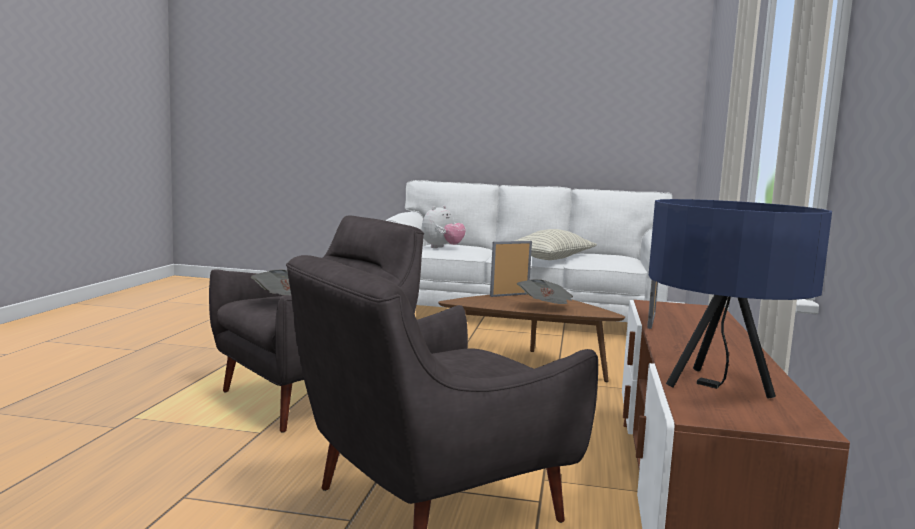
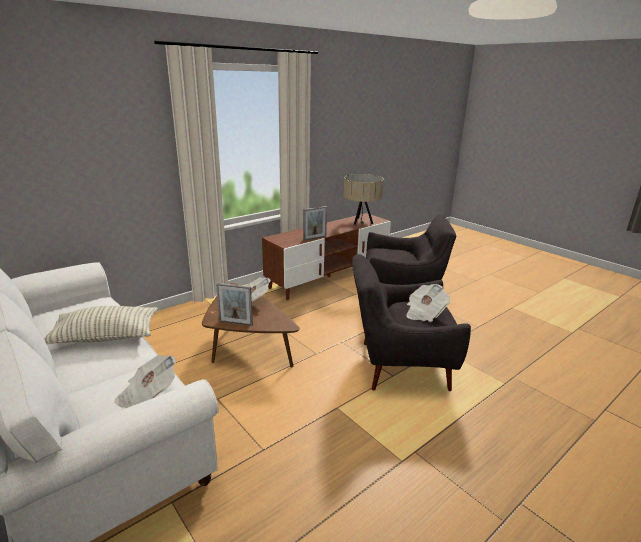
camera: 140 degrees left, 15 degrees up
(442, 248) = (147, 396): plush toy -> newspaper
(721, 388) = (361, 222): blue table lamp -> beige table lamp

